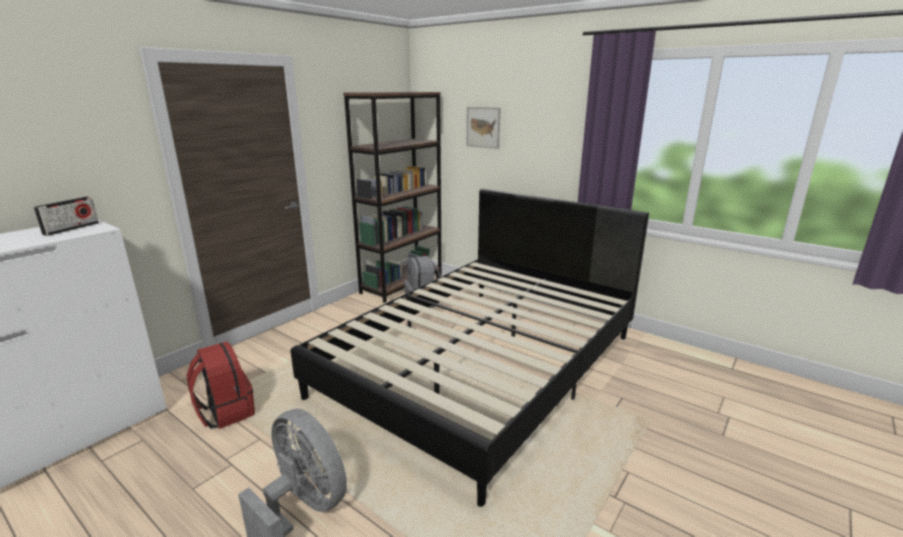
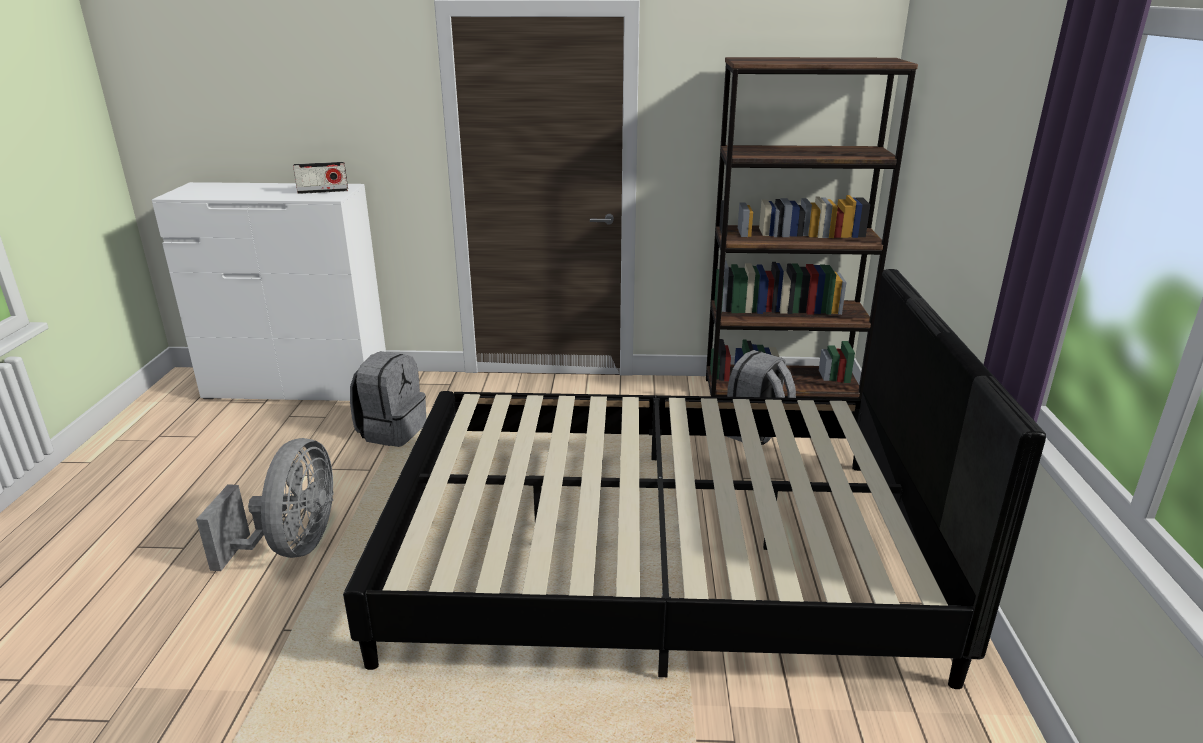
camera: 55 degrees right, 5 degrees up
(225, 412) = (392, 431): red backpack -> grey backpack
(483, 127) = (946, 147): picture -> none

